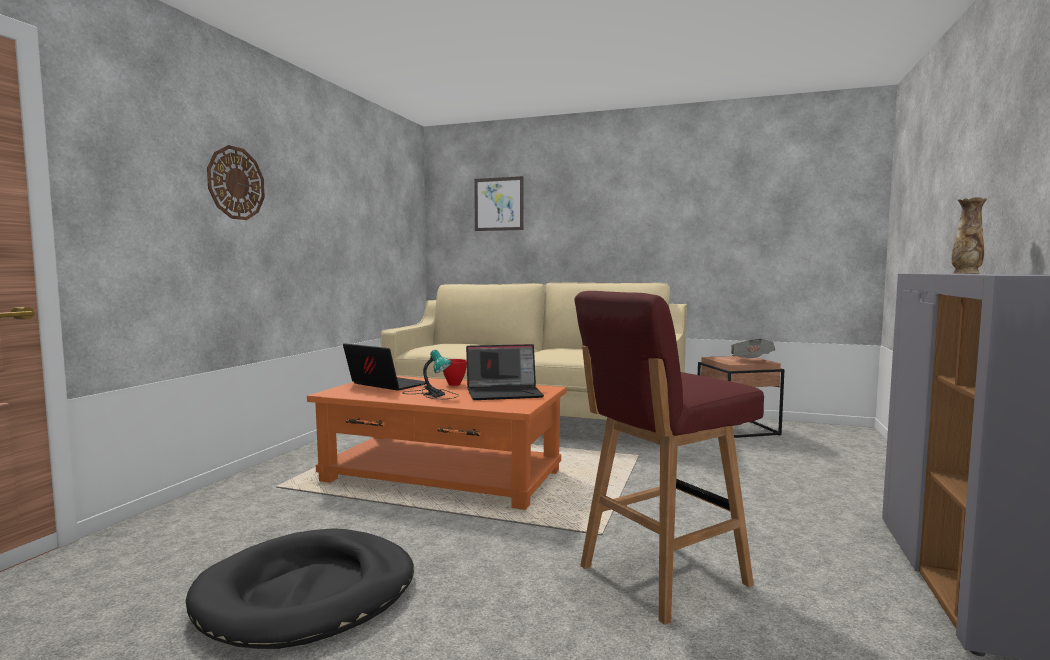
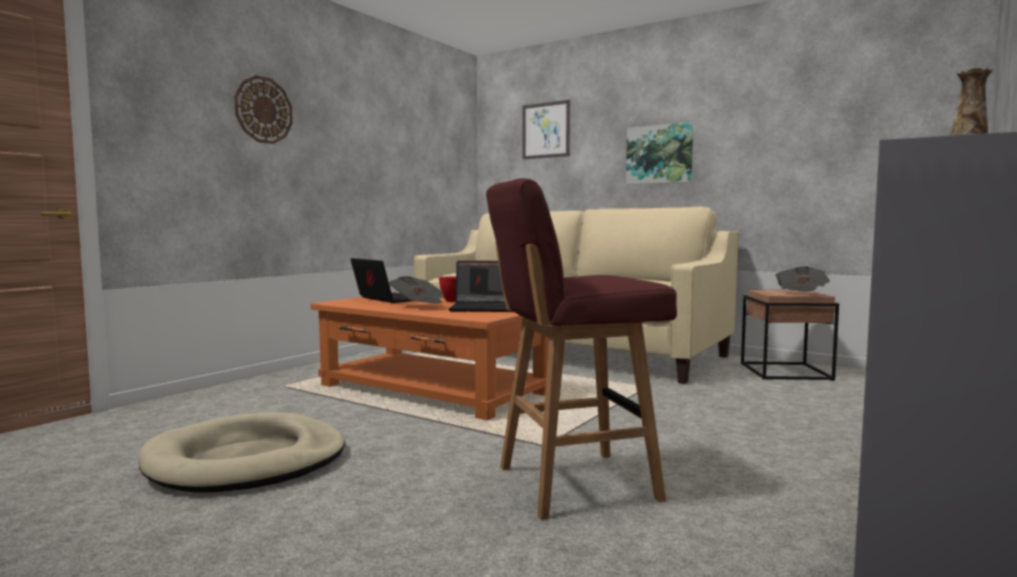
camera: 15 degrees right, 0 degrees up
(308, 594) = (247, 461): black dog bed -> beige dog bed
(432, 394) = (419, 306): table lamp -> newspaper
(612, 232) = (659, 154): none -> picture

